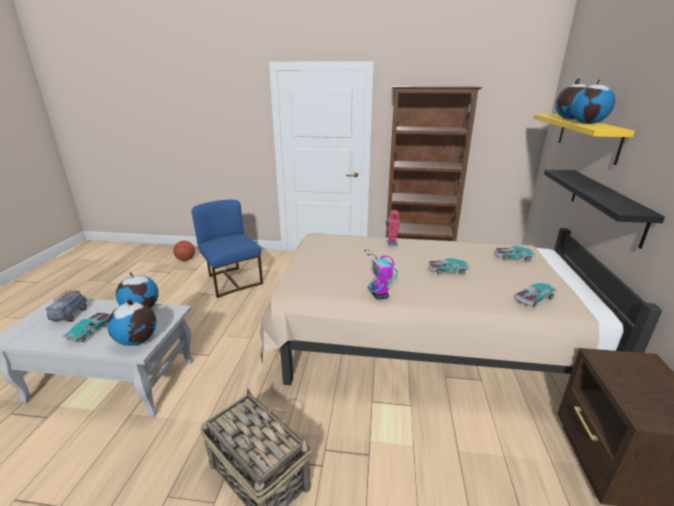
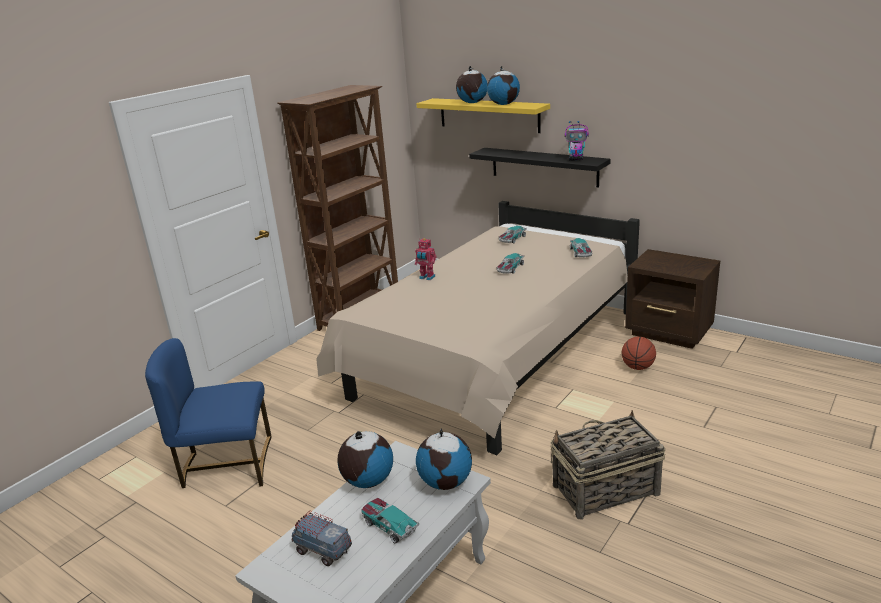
camera: 60 degrees left, 0 degrees up
(186, 259) = (77, 512): basketball -> basketball (637, 367)
(379, 295) = (526, 305): toy robot -> toy robot (576, 159)

